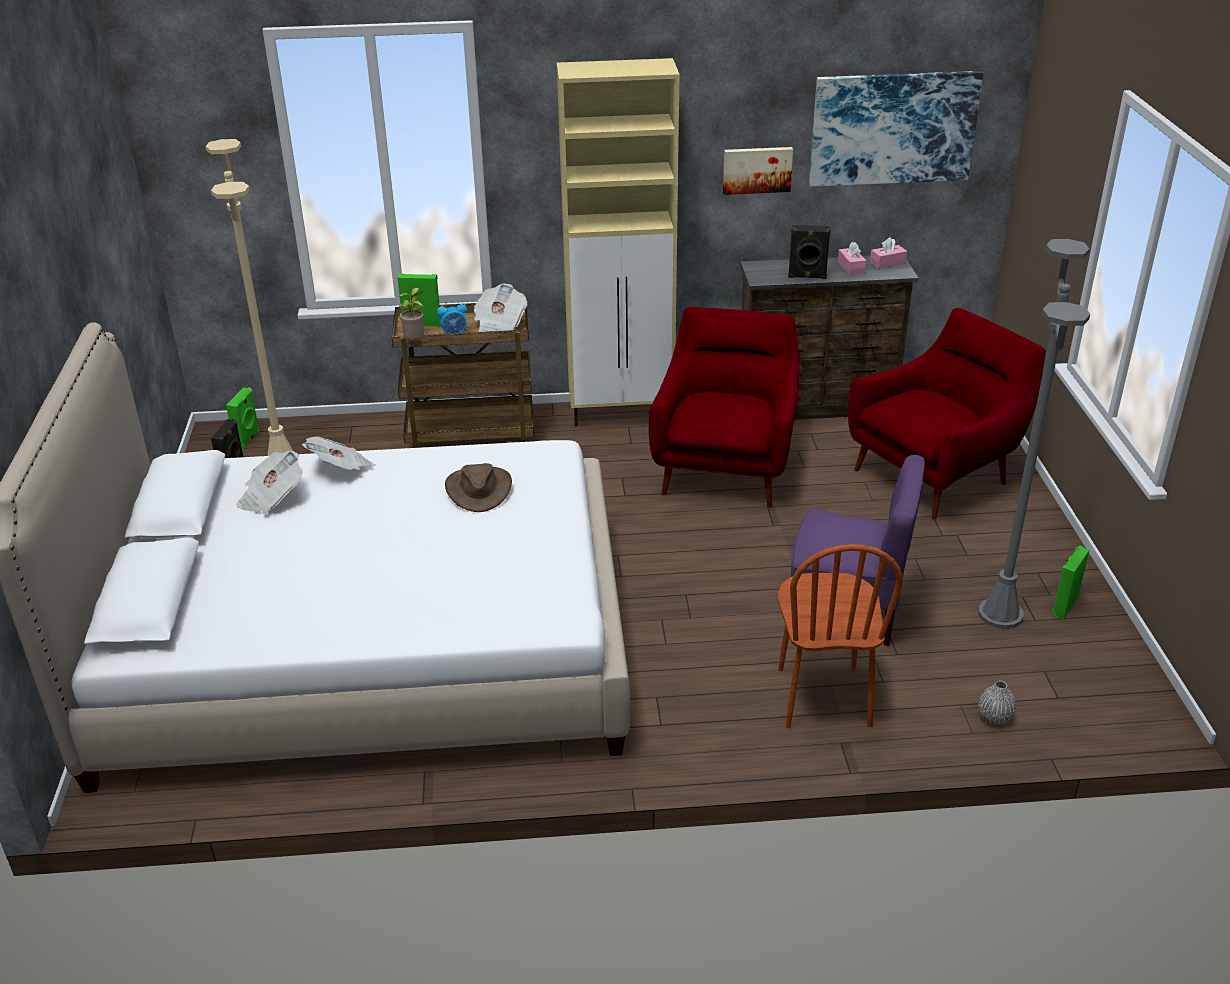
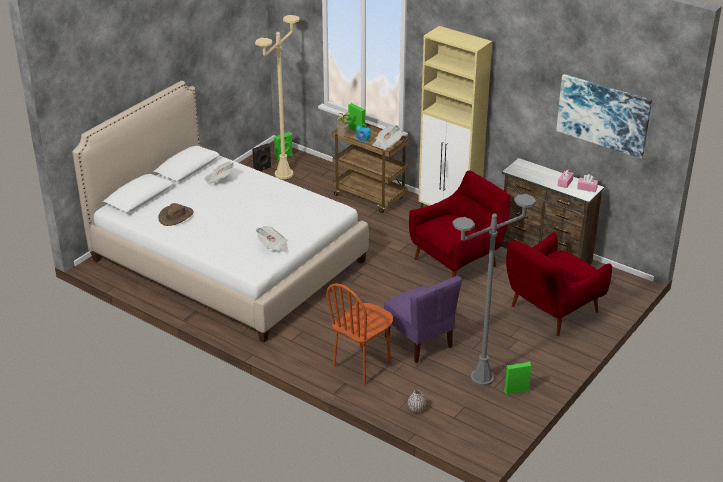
camera: 40 degrees right, 0 degrees up
(341, 468) = (255, 180): newspaper -> newspaper (273, 247)
(478, 489) = (290, 211): brown hat -> brown hat (176, 216)
(757, 169) = (532, 112): picture -> none
(807, 277) = (535, 178): black speaker -> none
(935, 474) = (551, 311): red armchair -> red armchair turned 135 degrees clockwise

